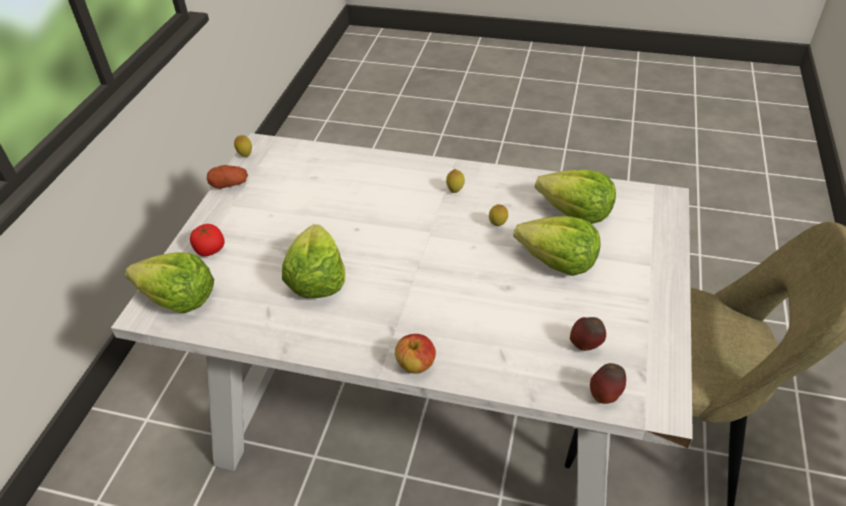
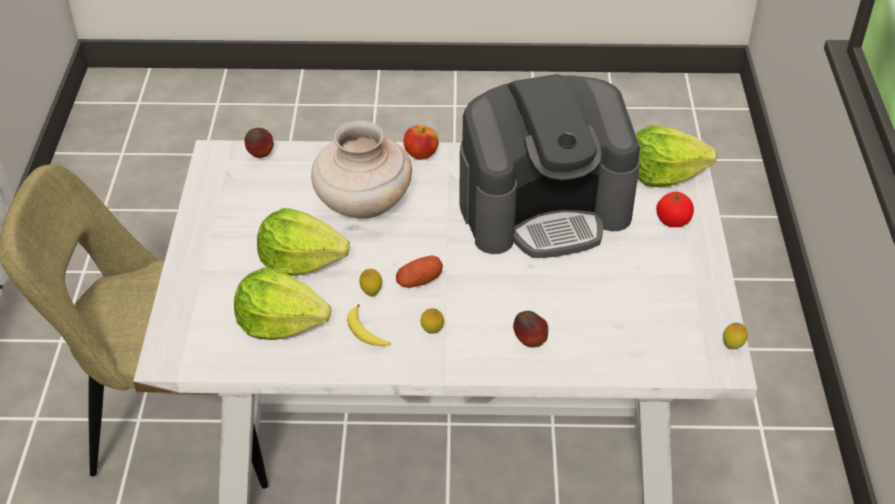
camera: 165 degrees right, 0 degrees up
(229, 184) = (717, 300): potato -> potato (419, 281)
(316, 279) = (544, 208): lettuce -> coffee machine
(492, 310) = (363, 205): none -> beige vase
(507, 197) = (366, 332): none -> banana
(585, 346) = (275, 188): apple -> apple (529, 342)

